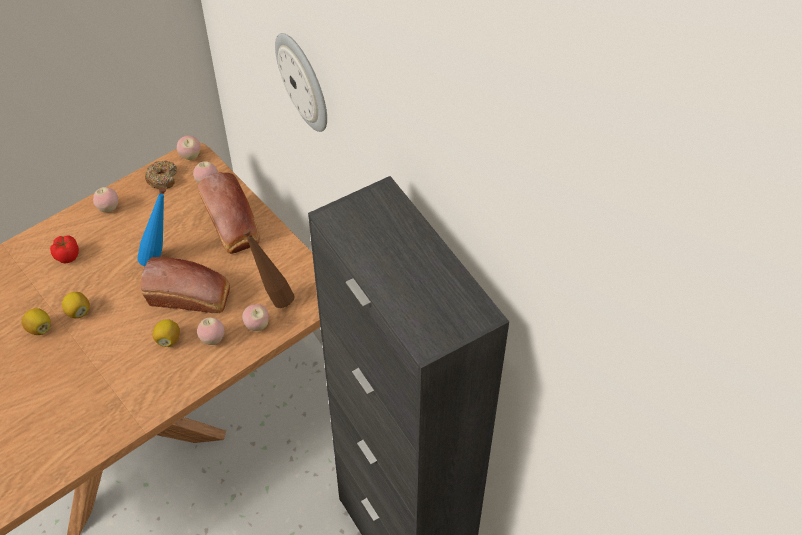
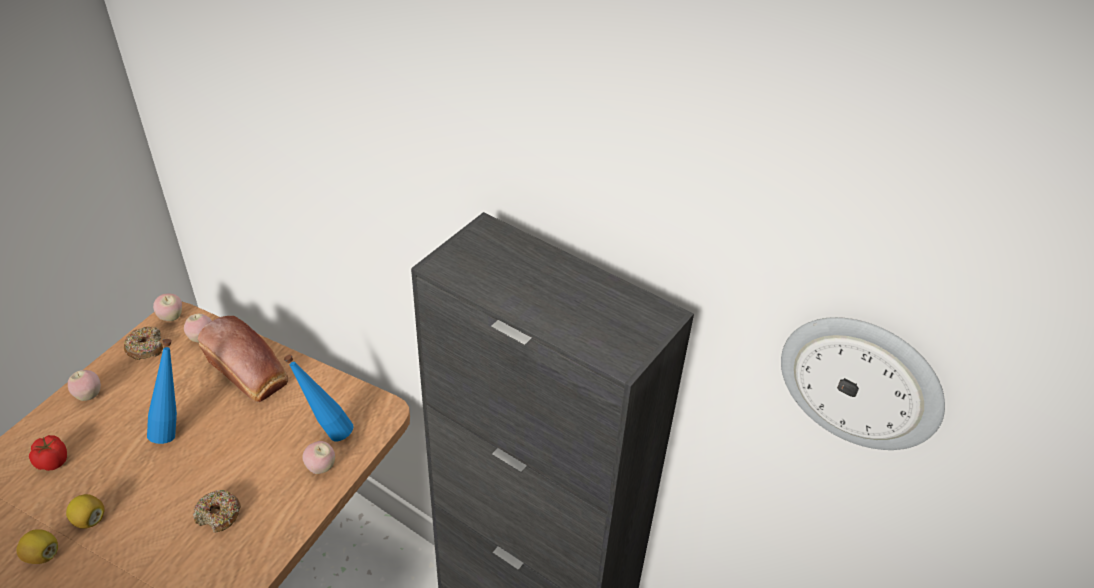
camera: 25 degrees left, 10 degrees down
(168, 339) = (218, 515): lemon -> donut
(191, 297) = (230, 460): bread -> none
(213, 339) = (274, 498): apple -> none
(273, 296) = (327, 432): brown bottle -> blue bottle
(304, 81) = (325, 162): wall clock -> wall clock (861, 381)

